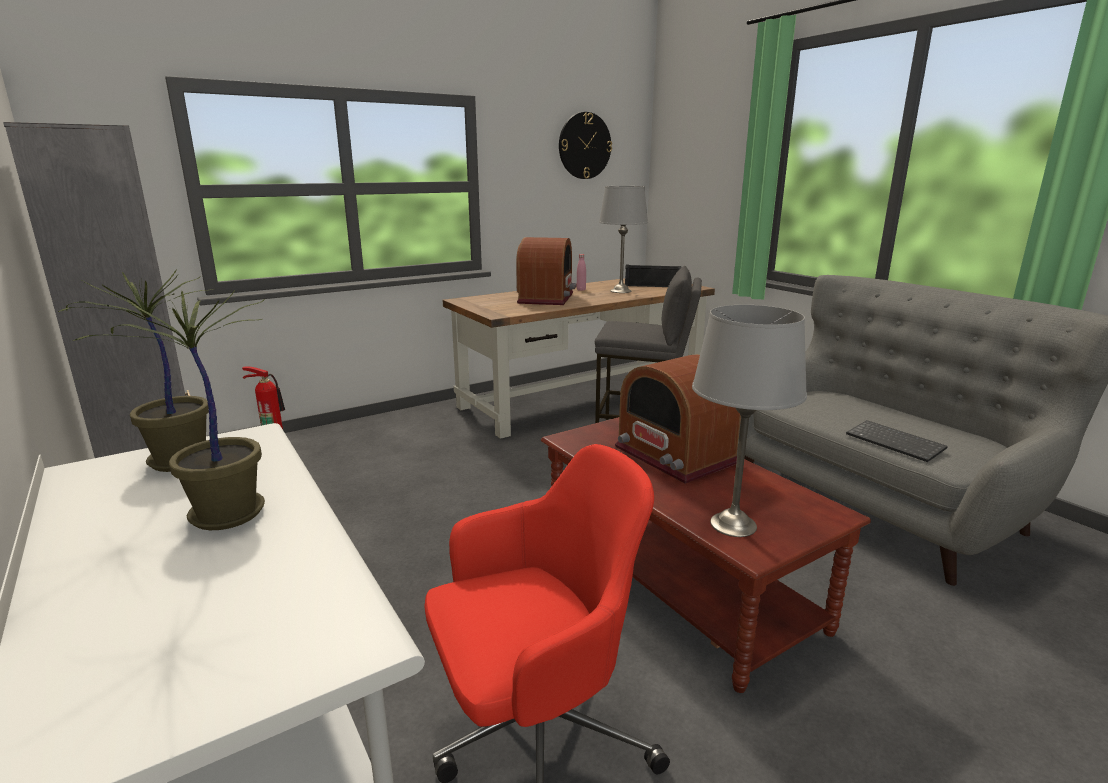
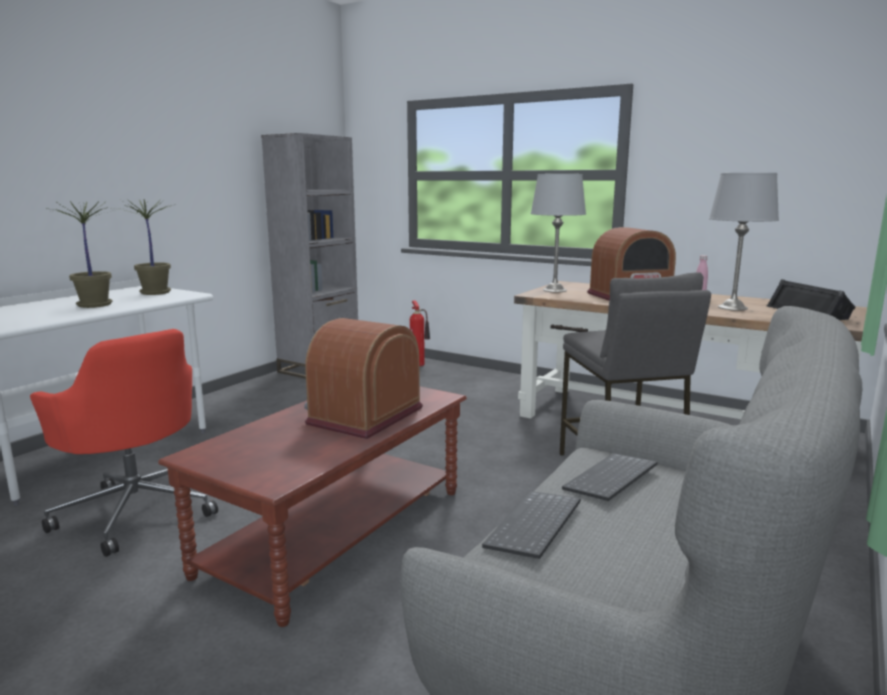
camera: 65 degrees right, 5 degrees down
(584, 146) = (783, 125): wall clock -> none
(732, 525) = (235, 445): grey table lamp -> grey table lamp (554, 290)
(824, 409) = (612, 480): none -> keyboard

